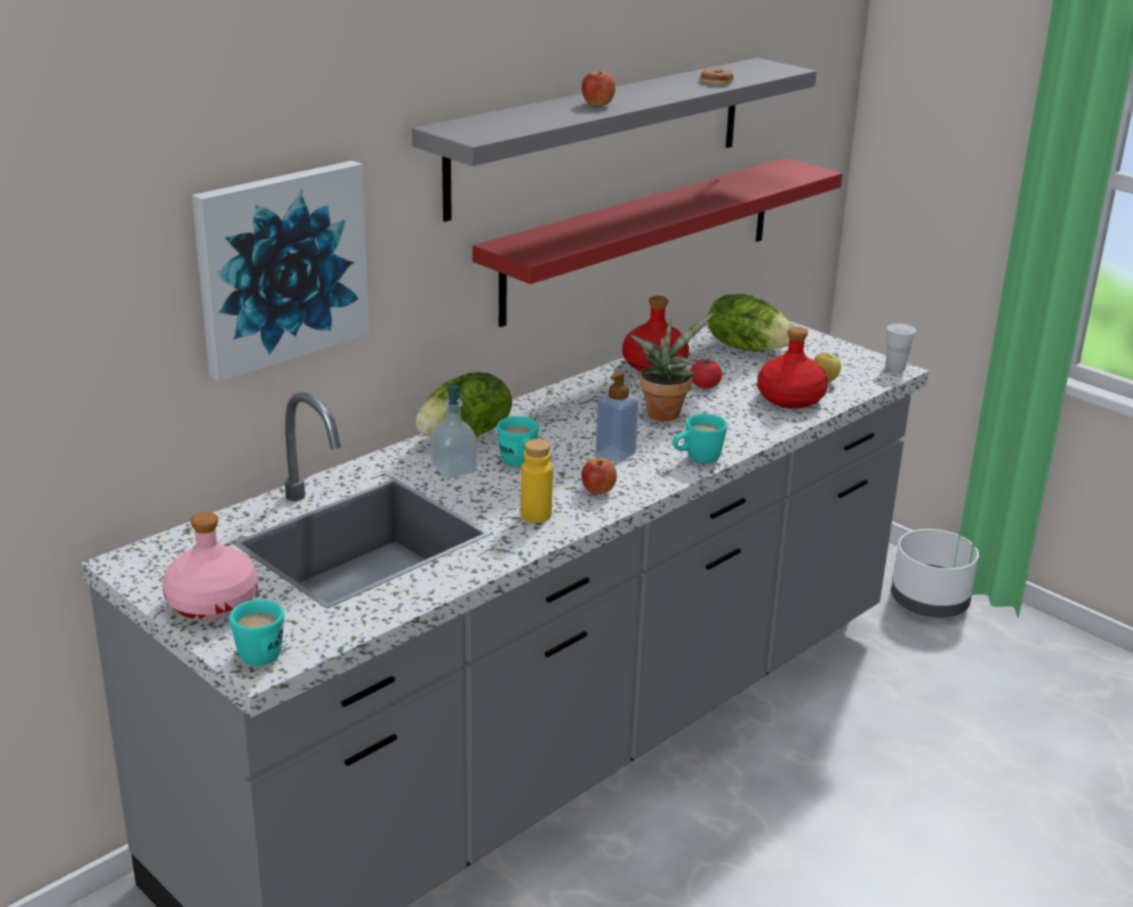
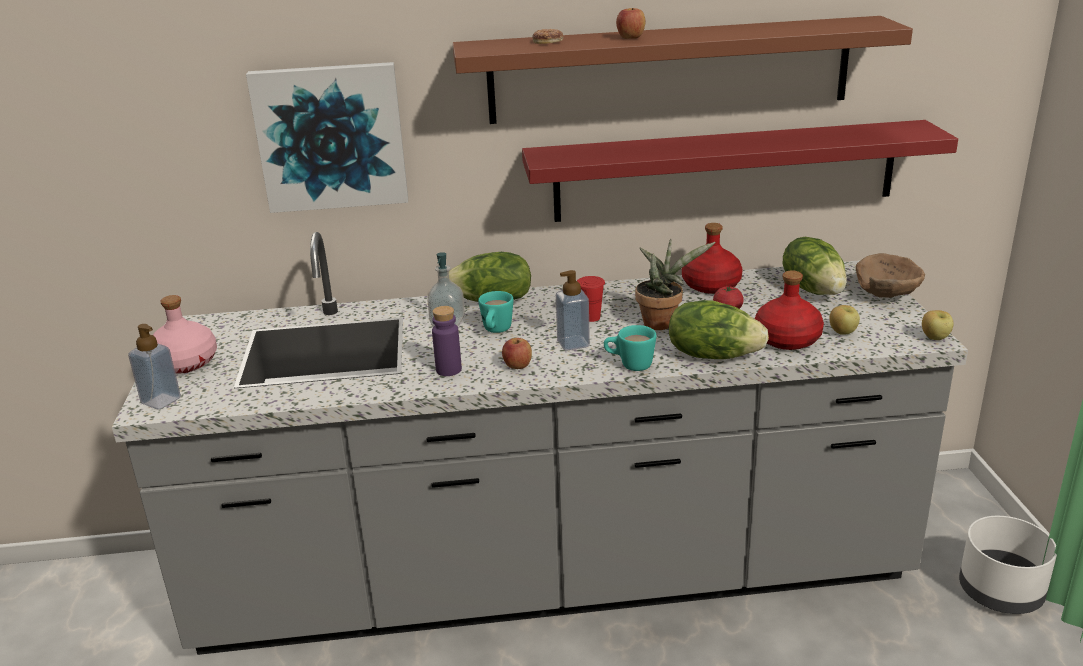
camera: 40 degrees right, 0 degrees up
(261, 650) = (161, 400): turquoise mug -> soap dispenser
(536, 515) = (448, 370): yellow bottle -> purple bottle
(592, 425) = (591, 317): none -> red cup
(601, 135) = (669, 70): grey shelf -> brown shelf
(716, 81) = (784, 29): donut -> donut (548, 41)
(752, 429) = (713, 355): none -> lettuce
(813, 339) = (888, 296): none -> brown bowl
(895, 367) = (935, 338): white cup -> apple

